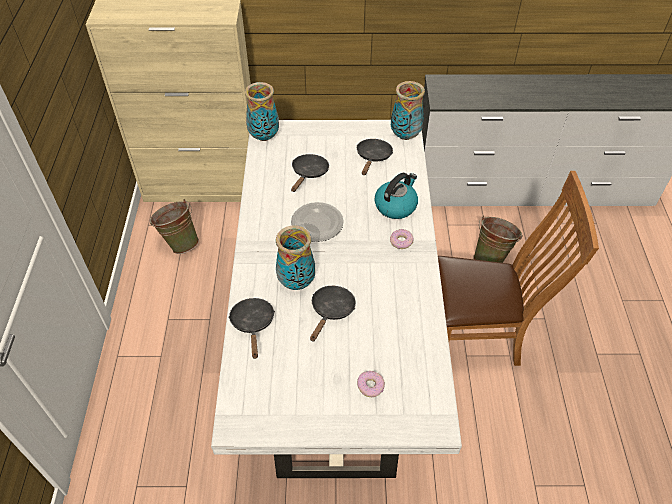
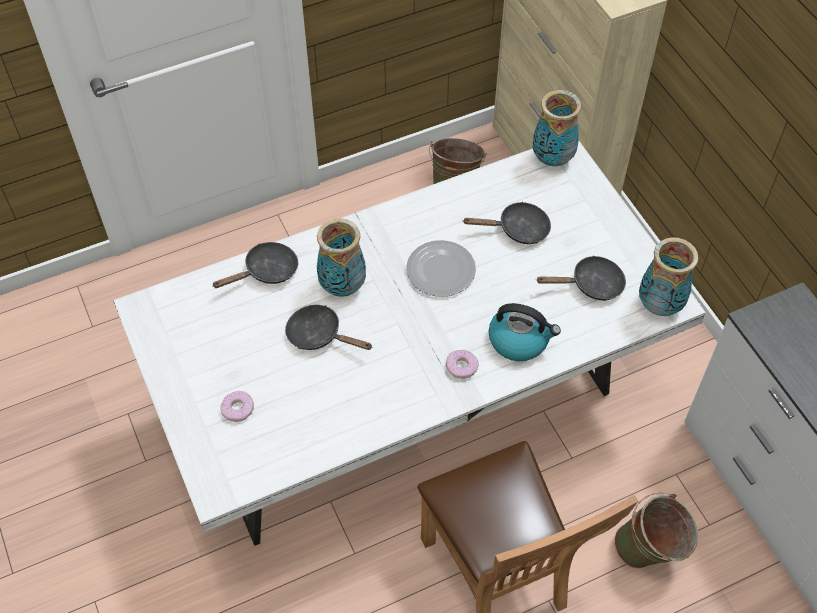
camera: 65 degrees right, 5 degrees up
(331, 311) = (319, 335): black frying pan -> black frying pan turned 150 degrees counterclockwise

